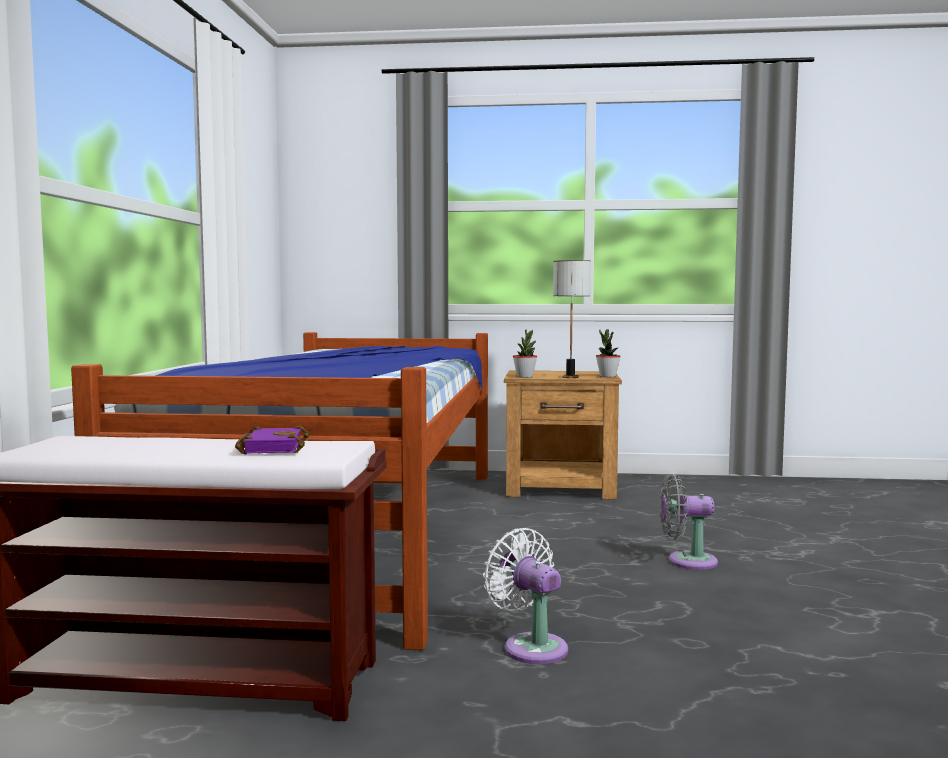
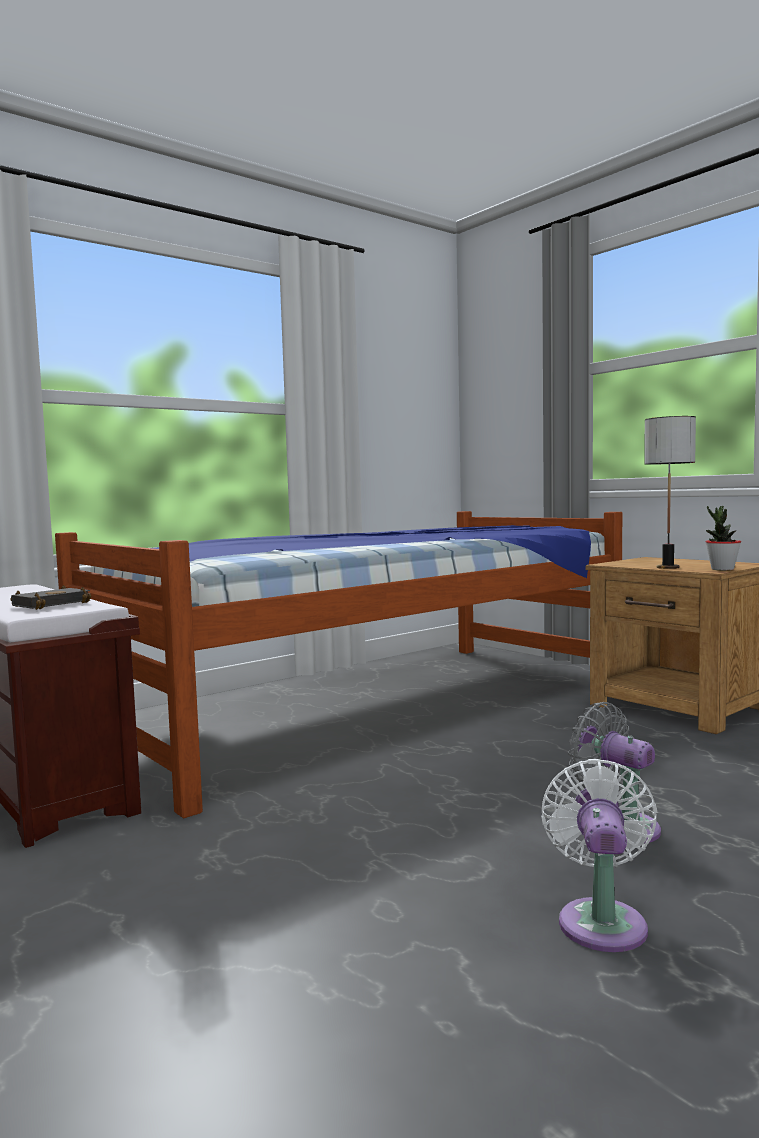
camera: 45 degrees right, 0 degrees up
(271, 447) = (52, 604): purple book -> black book
(524, 377) = (617, 564): potted plant -> none
(531, 646) = (252, 849): white fan -> white fan (601, 920)

